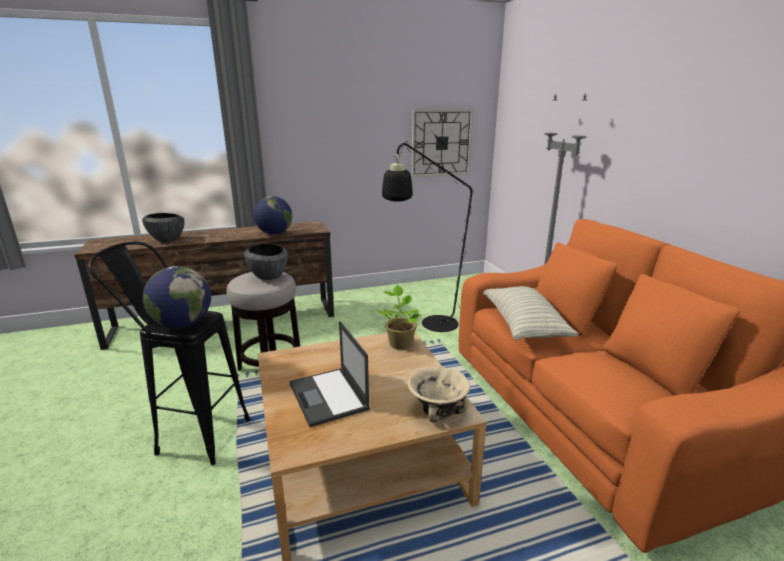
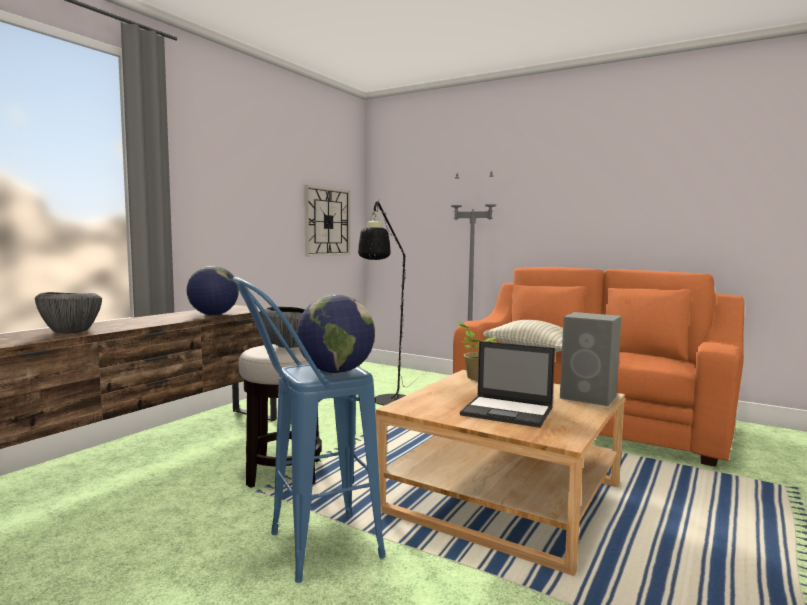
camera: 40 degrees left, 15 degrees down
(192, 434) = (307, 550): black stool -> blue stool
(438, 410) = (589, 397): beige bowl -> grey speaker

